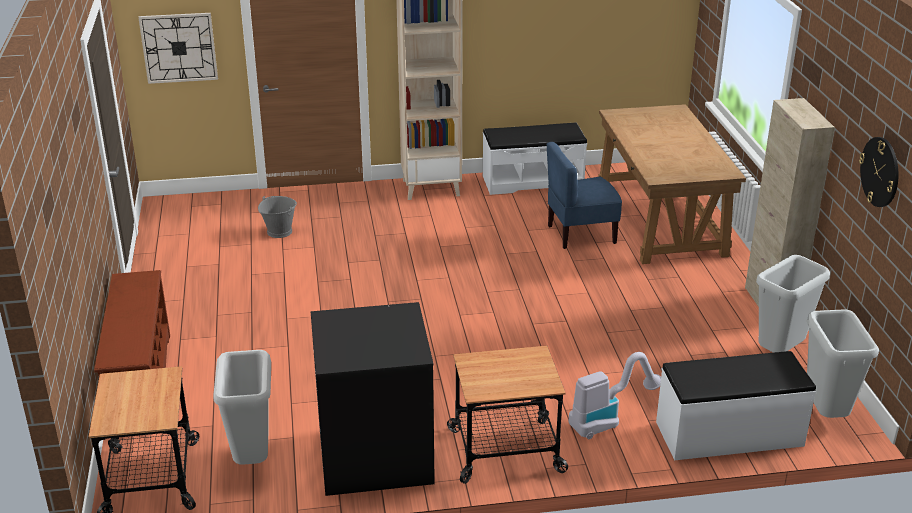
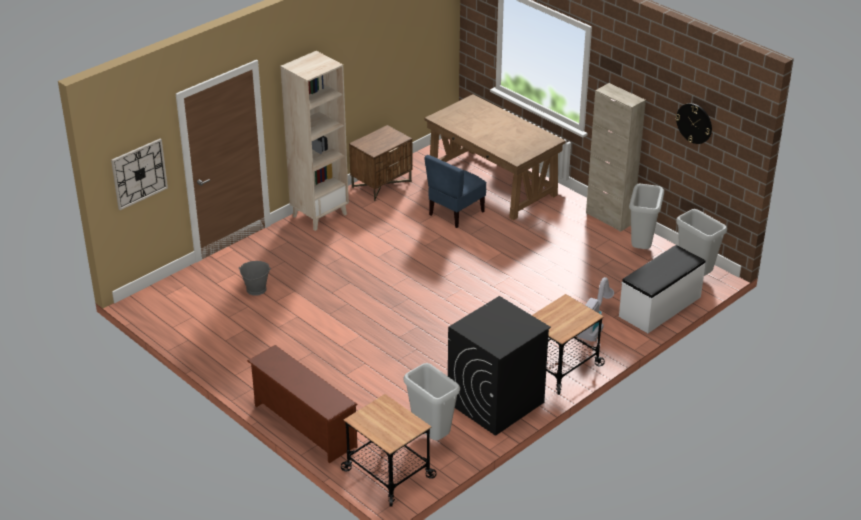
camera: 35 degrees left, 5 degrees up
(532, 181) = (382, 184): white bench -> brown nightstand

